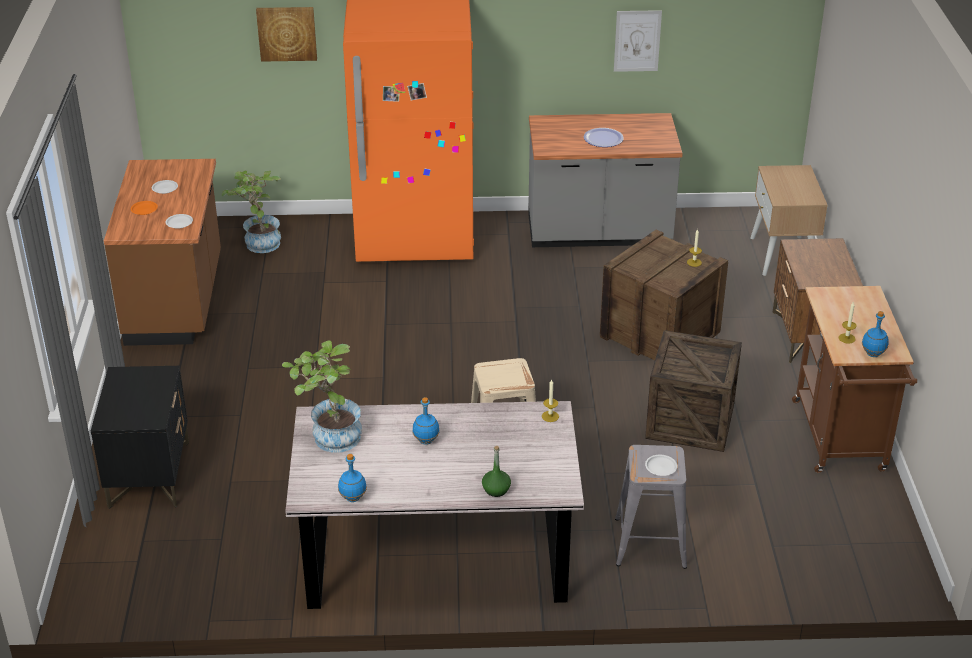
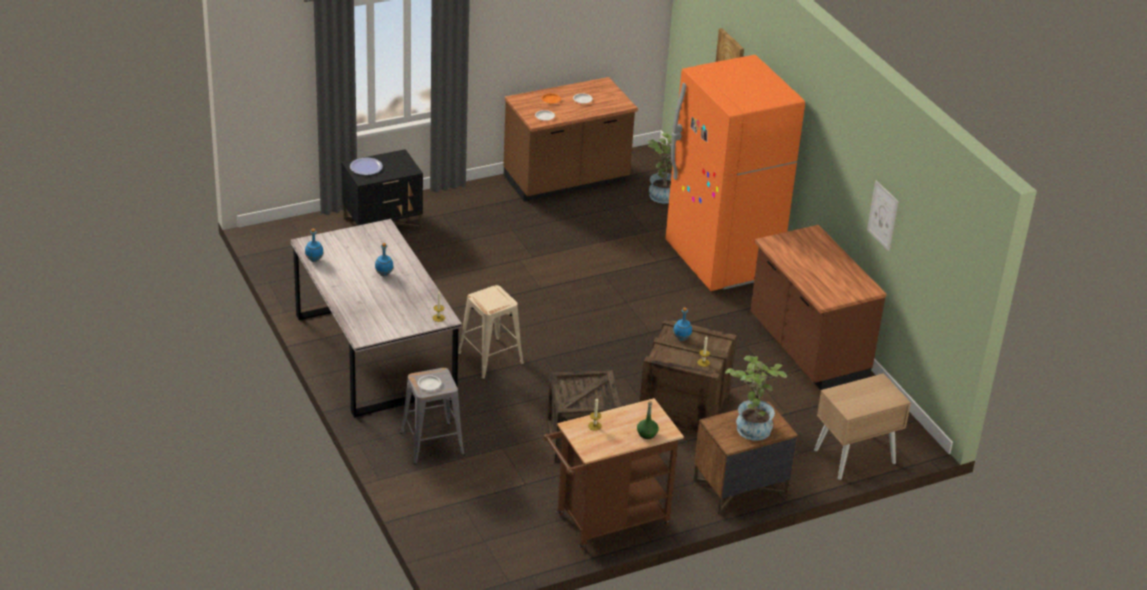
camera: 65 degrees right, 0 degrees up
(329, 437) = (366, 238): potted plant -> potted plant (751, 425)
(496, 490) = (350, 311): green bottle -> green bottle (647, 434)
(599, 233) = (806, 349): grey counter -> brown counter
(603, 138) = (810, 266): plate -> plate (366, 167)
(872, 354) = (581, 441): blue bottle -> blue bottle (681, 338)

